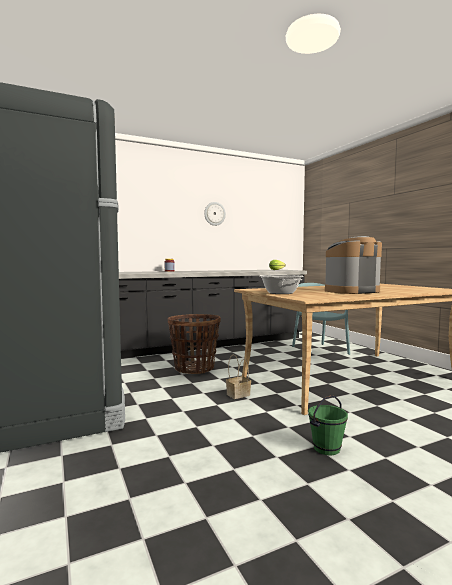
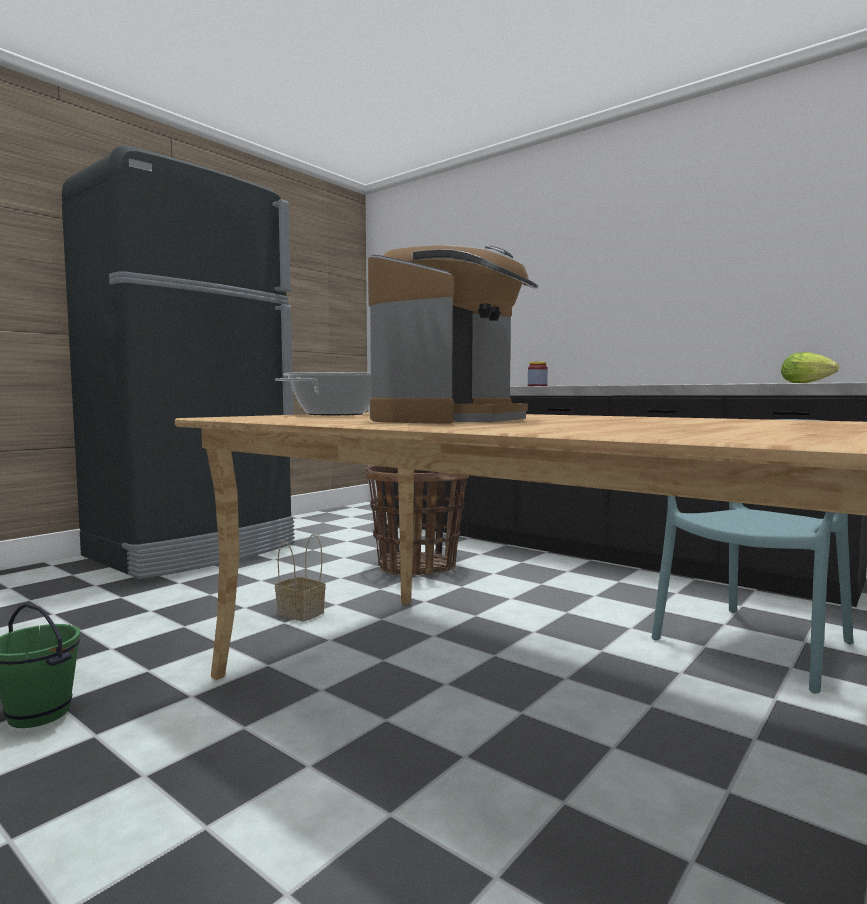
camera: 65 degrees right, 0 degrees up
(214, 213) = (661, 251): wall clock -> none
(351, 291) = (451, 420): coffee machine -> coffee machine turned 75 degrees clockwise

